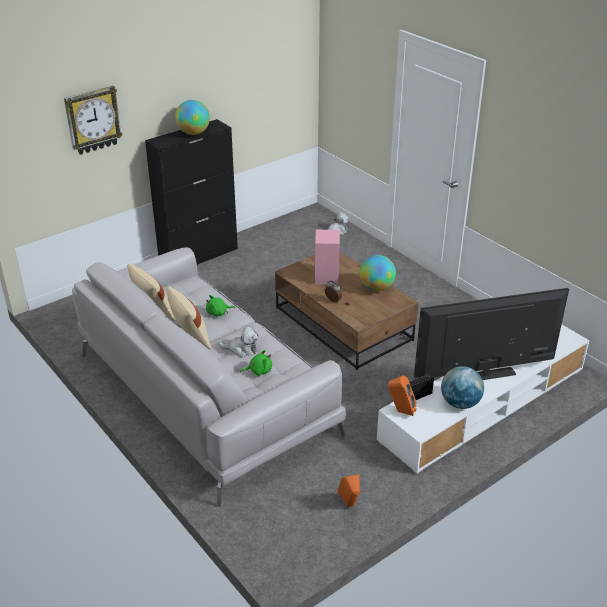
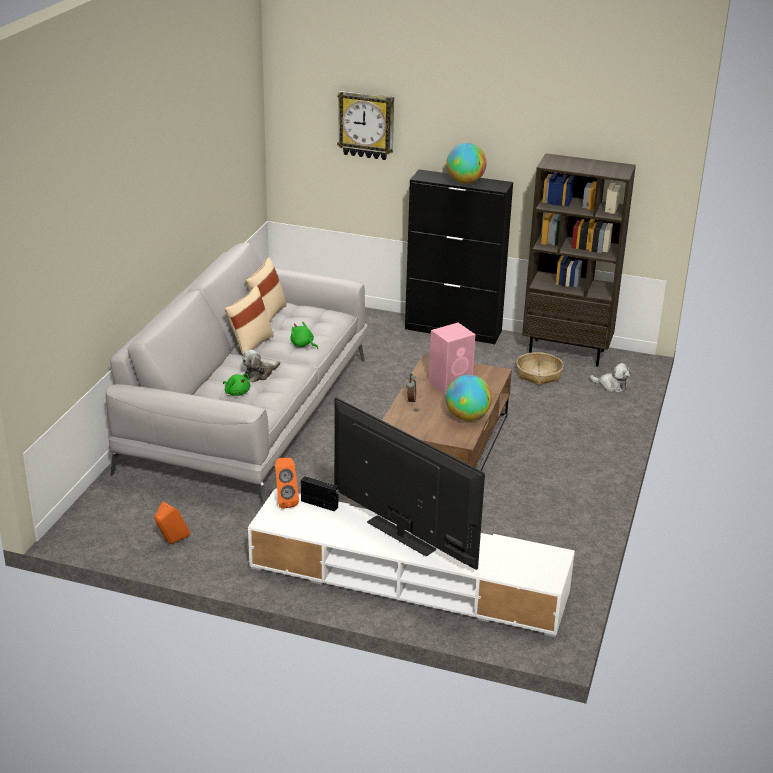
camera: 55 degrees right, 5 degrees down
(241, 349) = (259, 374): plush toy -> plush toy turned 75 degrees clockwise
(280, 228) = (567, 352): none -> brown bookcase
(294, 250) = (538, 375): none -> basket
(460, 403) = (336, 533): globe -> none

